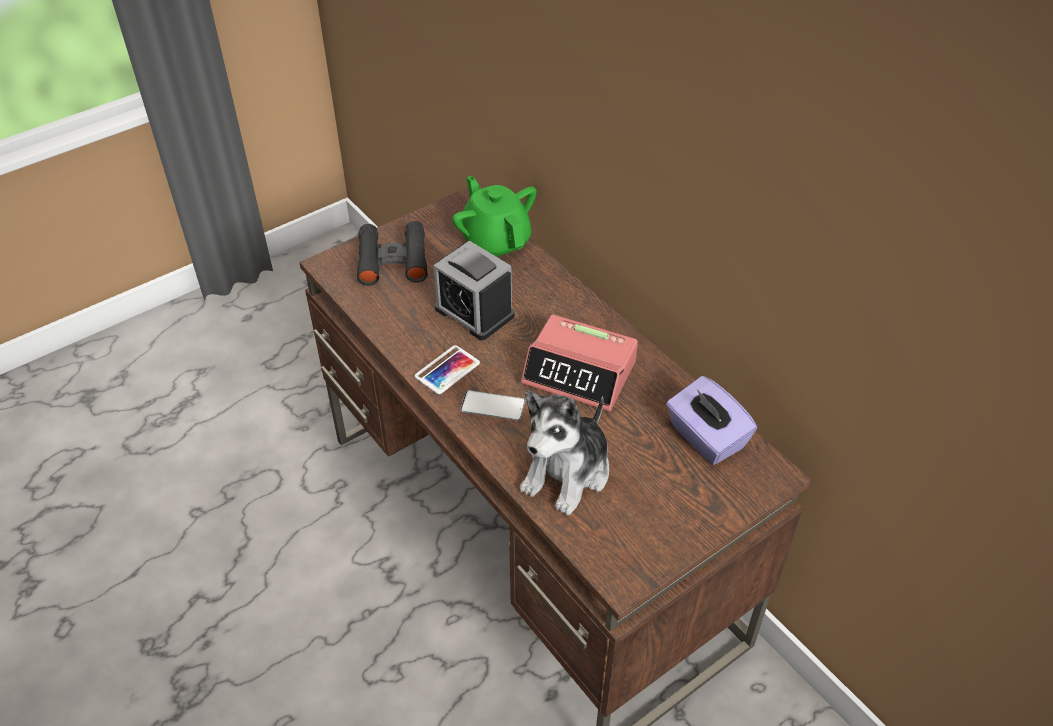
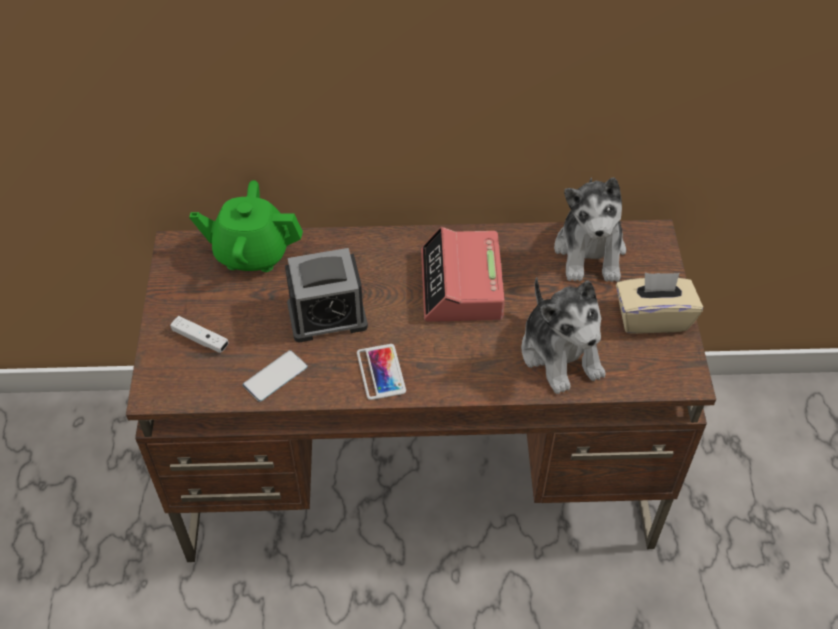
camera: 55 degrees left, 5 degrees up
(392, 260) = (200, 339): black binoculars -> white game controller
(492, 406) = (450, 363): phone -> phone (275, 376)
(580, 373) = (461, 286): alarm clock -> alarm clock turned 120 degrees clockwise
(671, 520) = (652, 317): none -> beige tissue box
(705, 438) = (590, 251): purple tissue box -> plush toy

